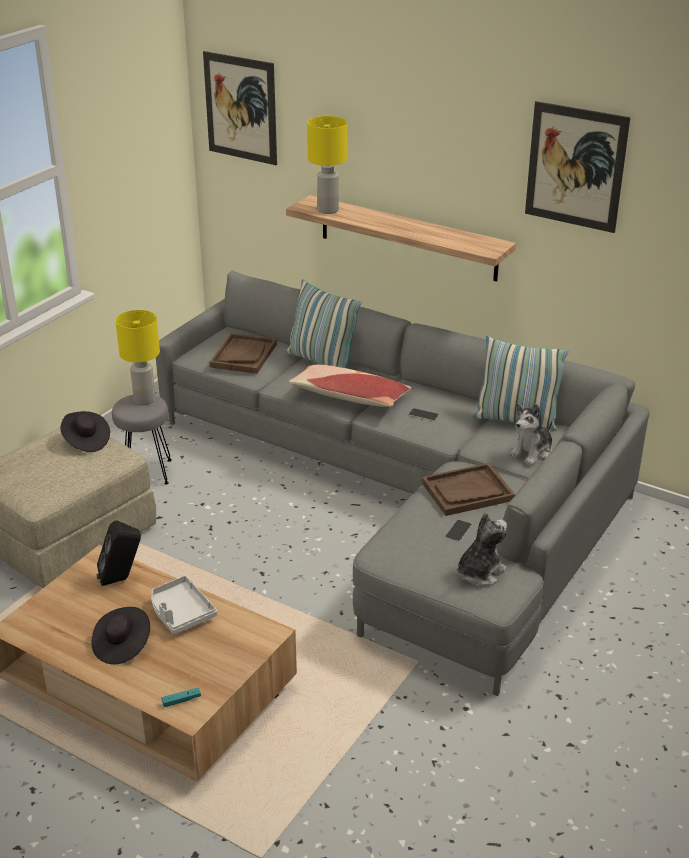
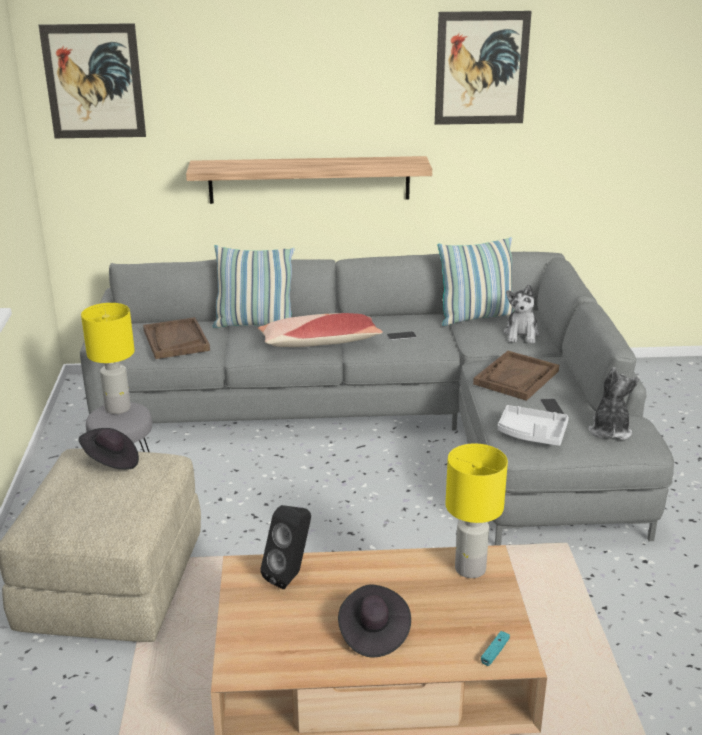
camera: 35 degrees left, 5 degrees down
(180, 612) = (388, 578): grey tray -> grey tray (532, 434)
(327, 210) = (228, 167): yellow table lamp -> yellow table lamp (470, 569)

